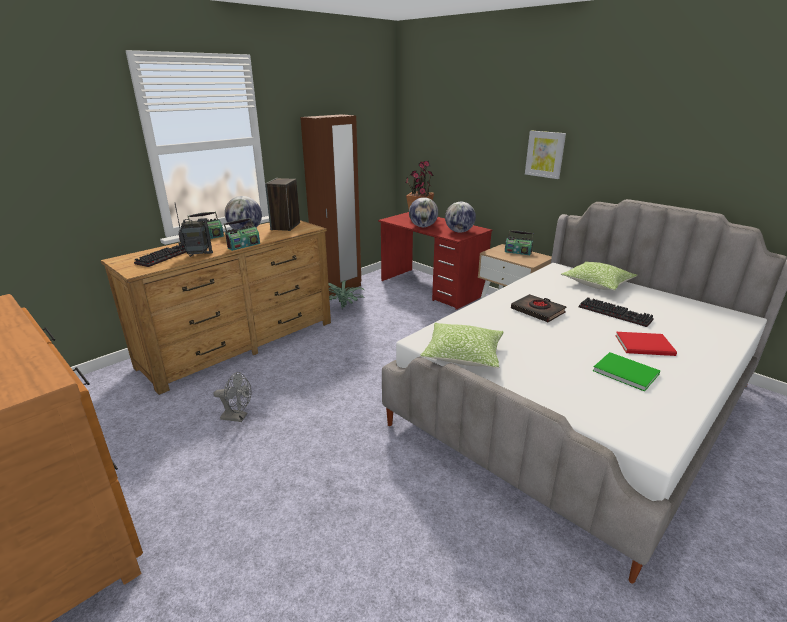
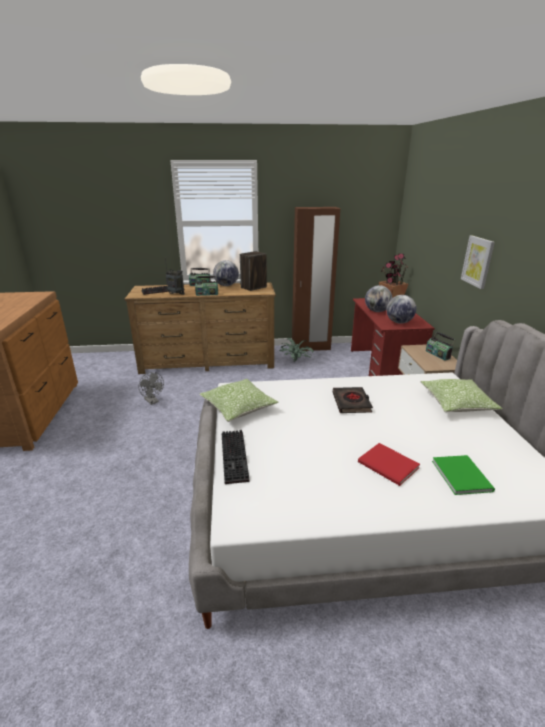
camera: 40 degrees right, 0 degrees up
(616, 313) = (420, 432): keyboard -> keyboard (236, 457)
(624, 371) = (326, 472): green book -> green book (461, 474)

